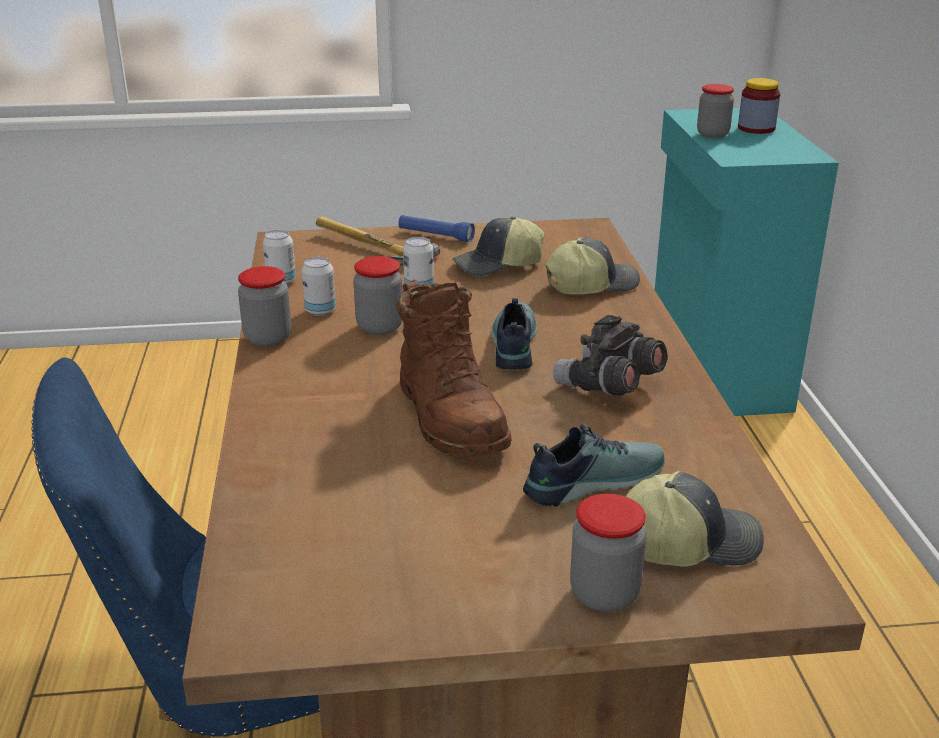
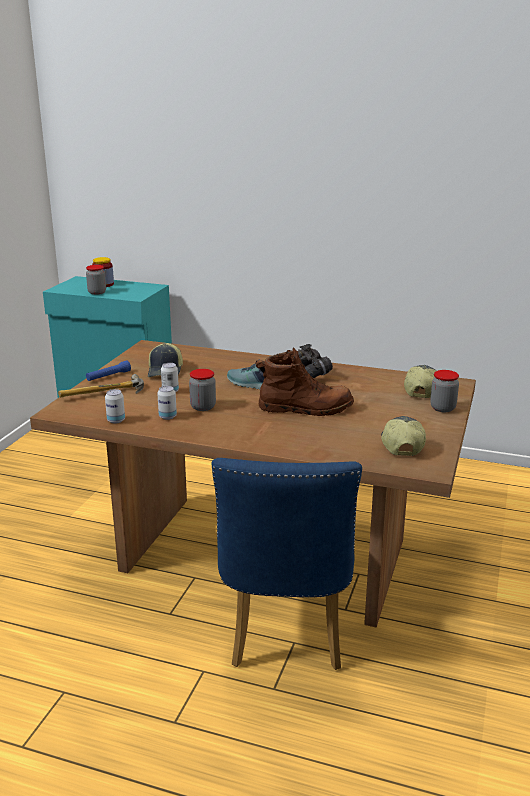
camera: 65 degrees left, 5 degrees down
(268, 338) = (185, 433): jar -> none
(591, 284) = (211, 359): cap -> cap (401, 445)
(591, 480) = (373, 395): shoe -> none

